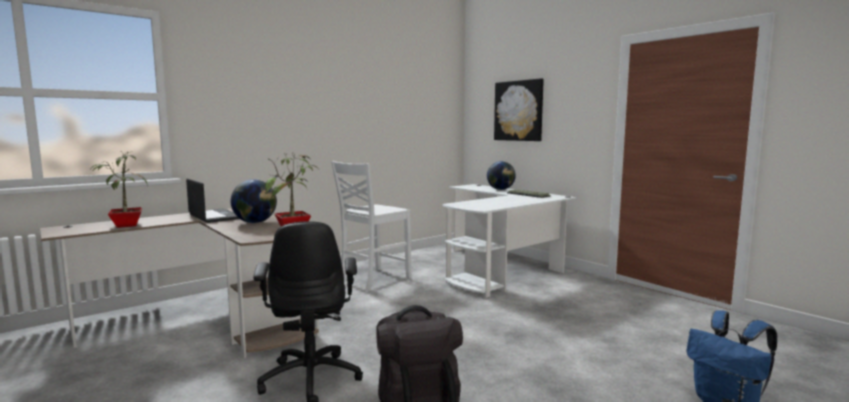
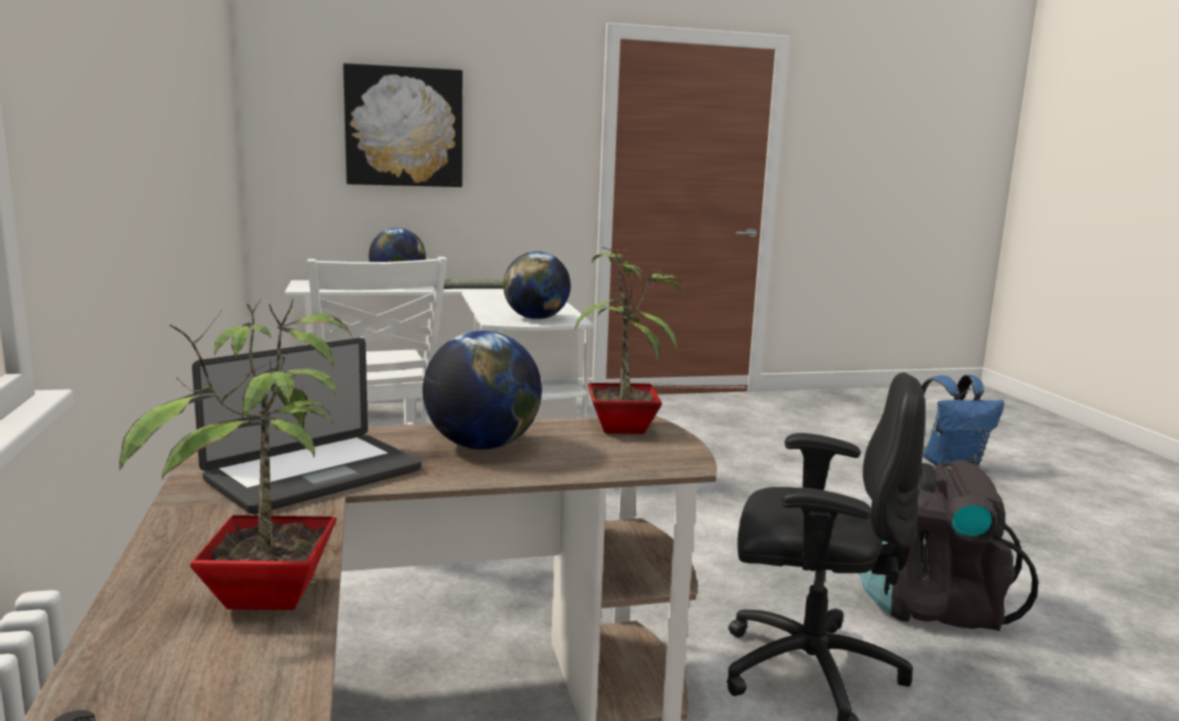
camera: 65 degrees left, 5 degrees up
(215, 217) = (314, 475): laptop -> laptop turned 150 degrees clockwise
(472, 206) = (536, 319): none -> globe

